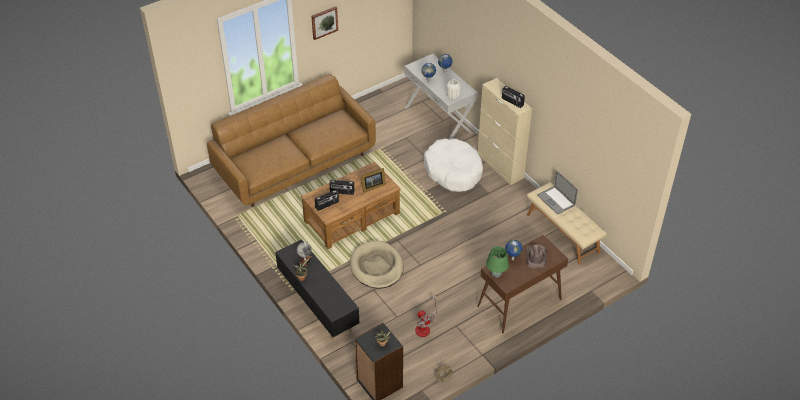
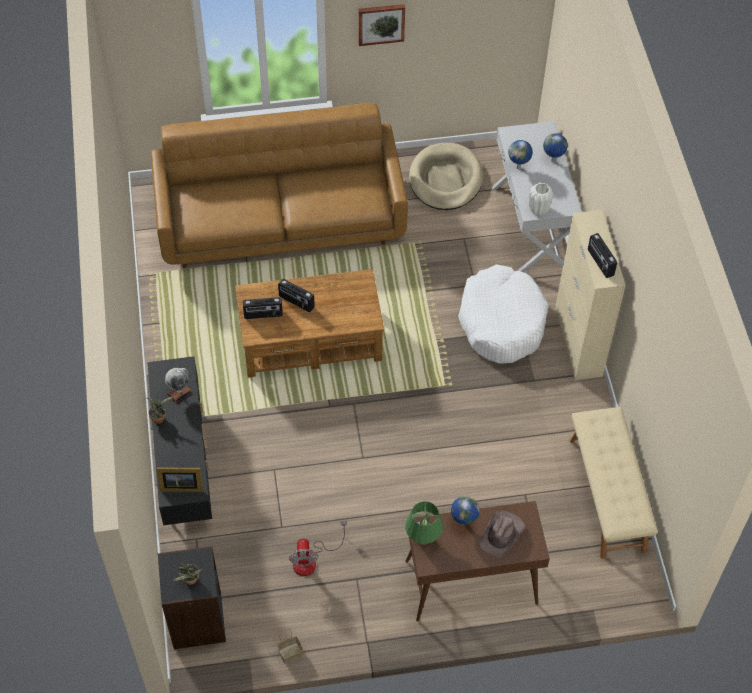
camera: 25 degrees right, 10 degrees up
(372, 186) = (344, 310): picture frame -> picture frame (180, 486)
(376, 267) = (299, 434): beige dog bed -> beige dog bed (445, 179)
(556, 200) = (609, 443): laptop -> none

